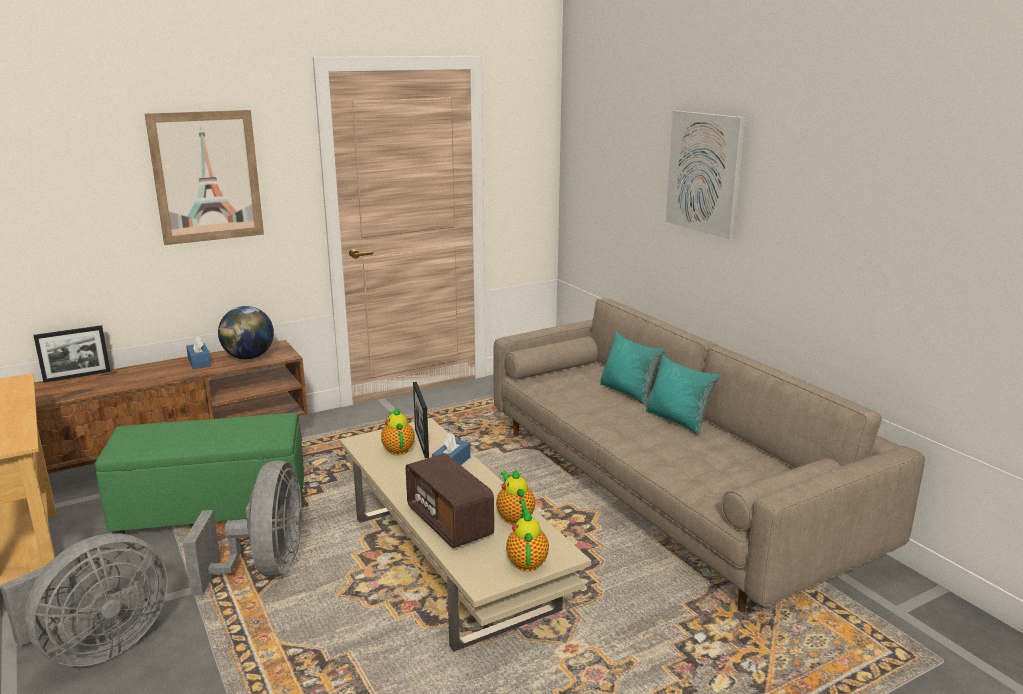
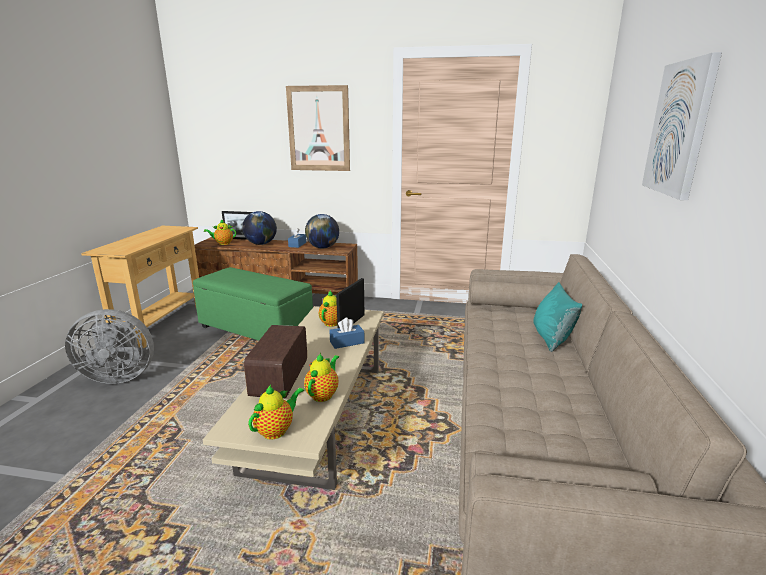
camera: 40 degrees right, 0 degrees up
(63, 392) = (223, 243): none -> teapot
(136, 376) = (261, 244): none -> globe
(265, 569) = (230, 371): grey fan -> none
(678, 420) = (565, 375): turquoise pillow -> none

